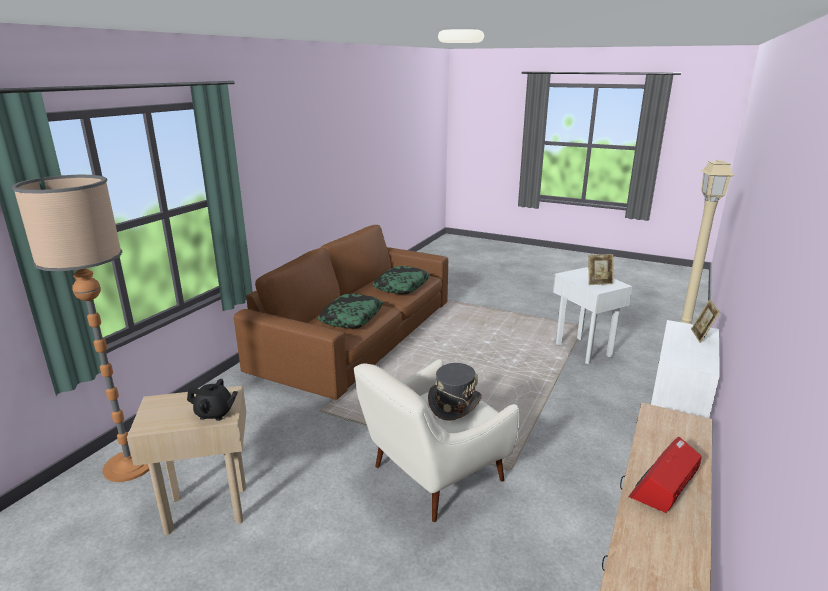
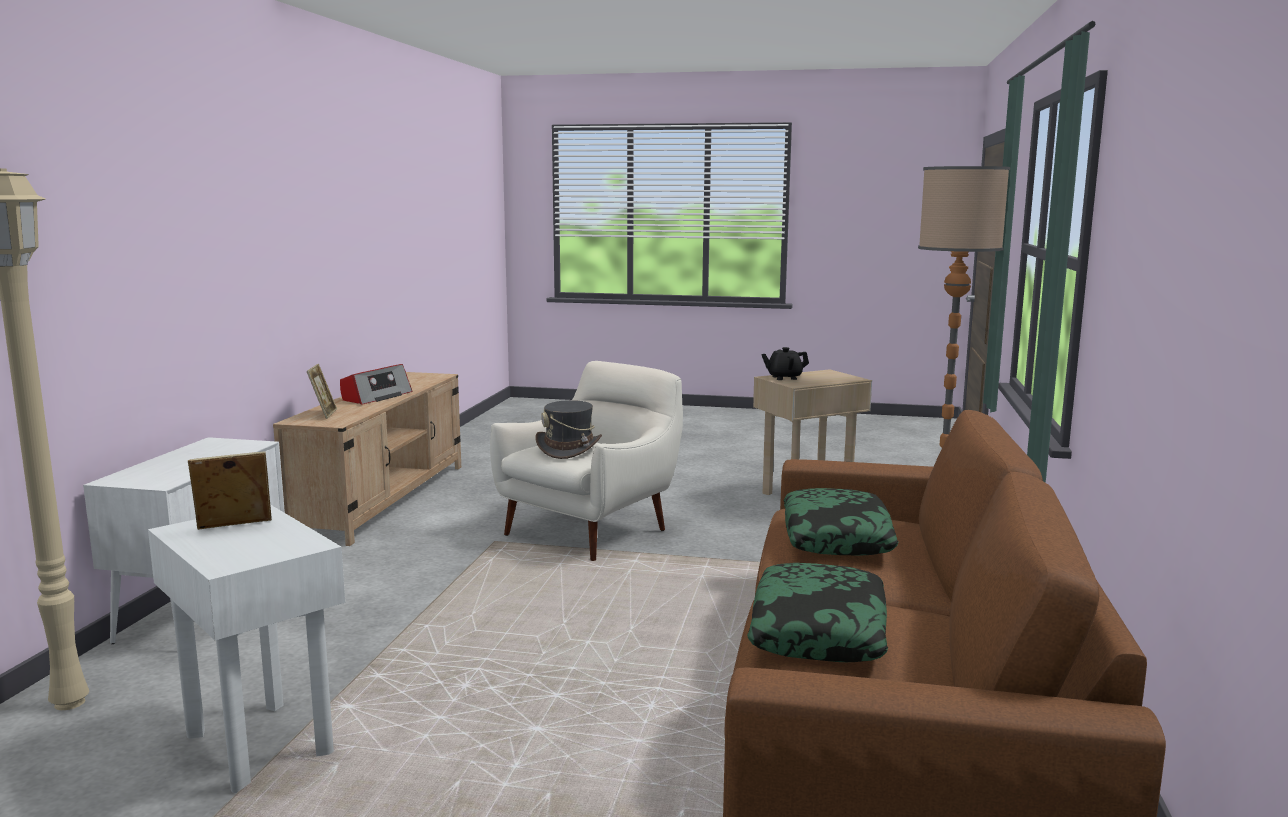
camera: 165 degrees right, 10 degrees down
(701, 336) = (146, 471): picture frame -> picture frame (323, 414)

